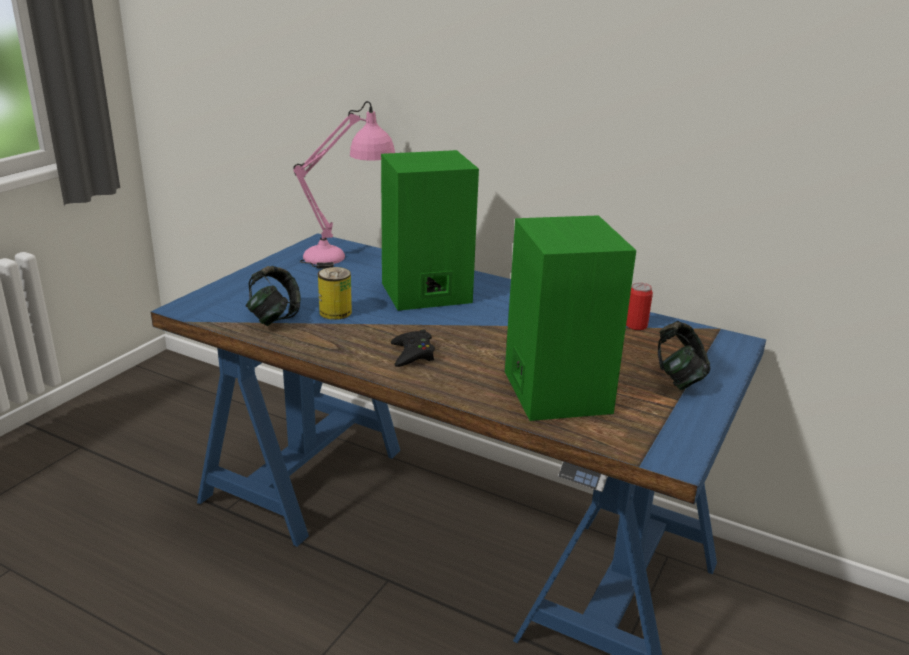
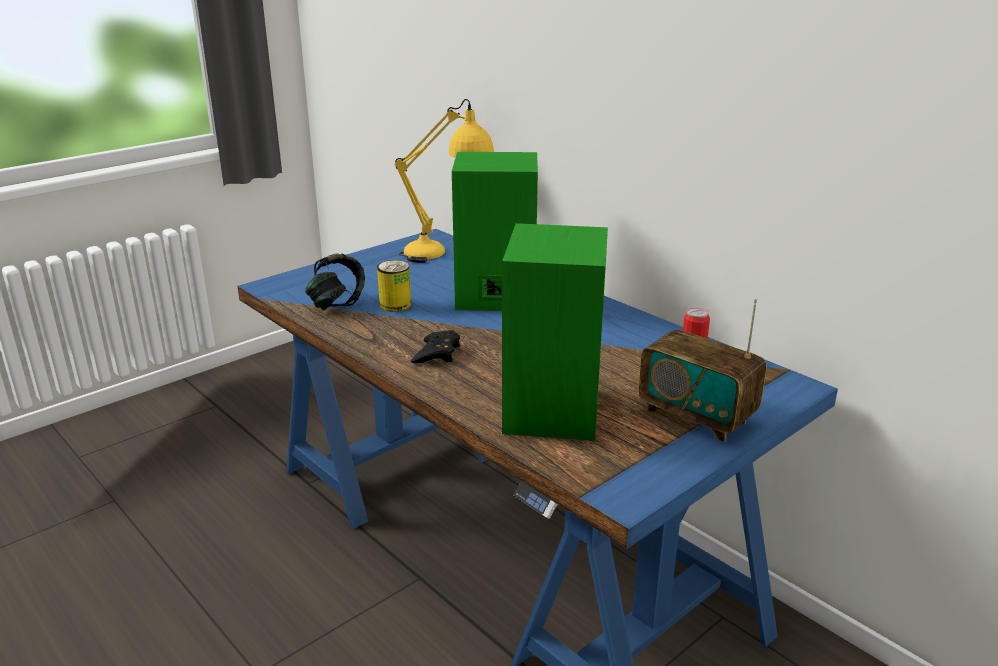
camera: 20 degrees right, 0 degrees up
(347, 256) = (446, 253): pink table lamp -> yellow table lamp
(679, 379) = (696, 416): headphones -> radio

